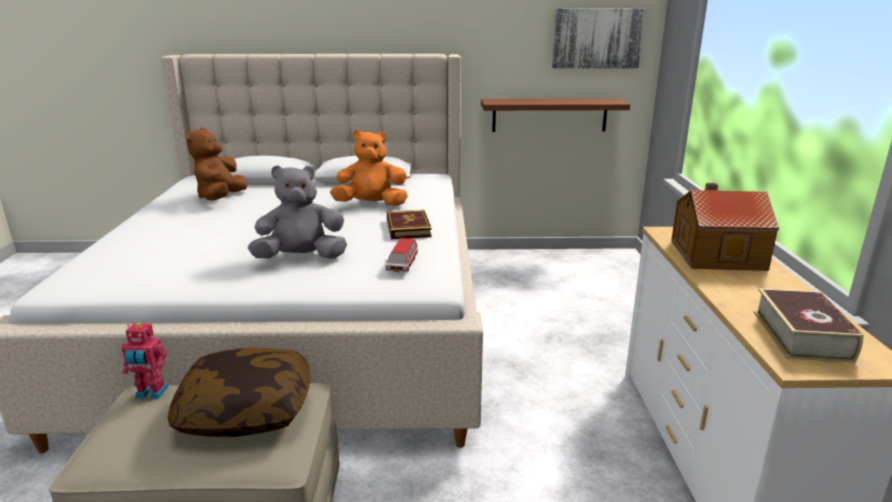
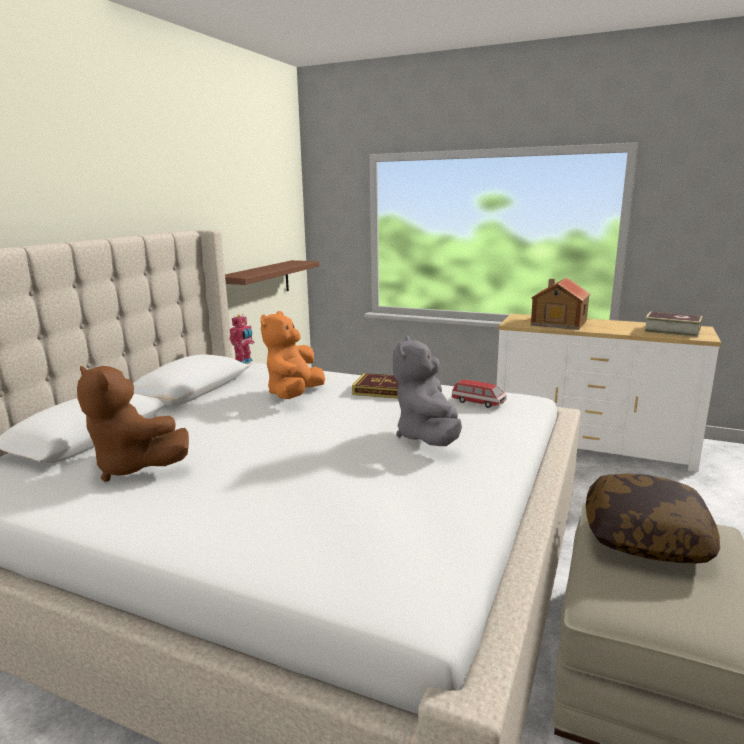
camera: 65 degrees left, 5 degrees down
(151, 393) = (606, 595): toy robot -> toy robot (244, 362)
(597, 38) = (274, 208): picture -> none

